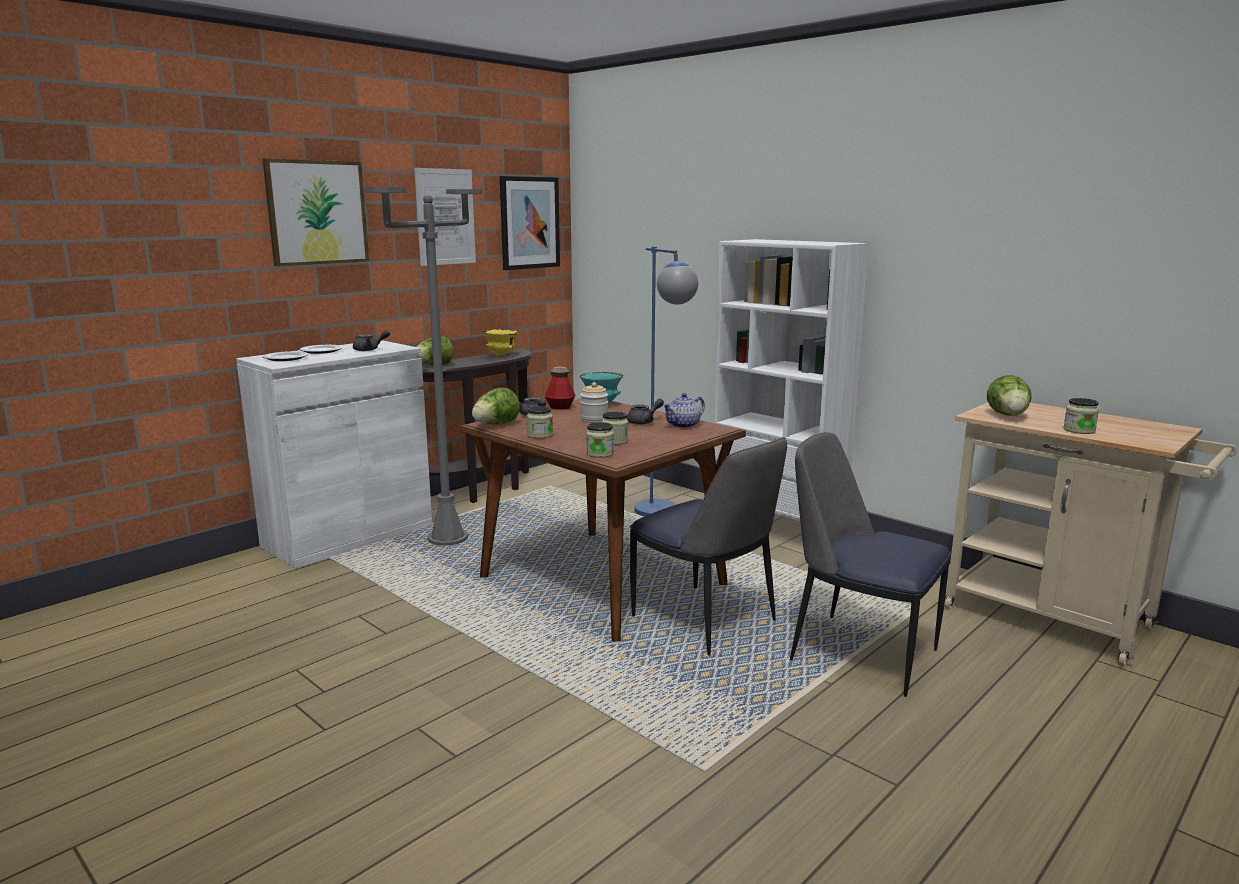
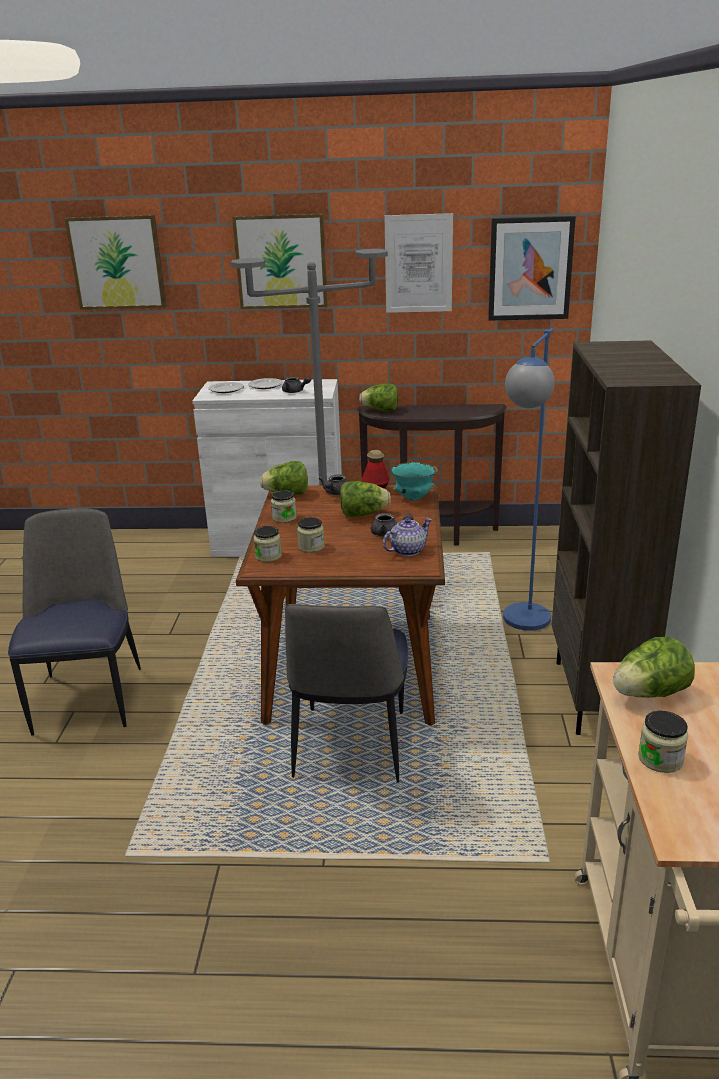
camera: 50 degrees right, 10 degrees up
(109, 210) = (117, 262): none -> picture
(501, 355) = (461, 410): yellow bowl -> none
(594, 419) = (363, 514): jar -> lettuce
(684, 425) = (407, 550): teapot -> teapot turned 135 degrees clockwise
(778, 530) = (597, 697): white bookcase -> brown bookcase
(859, 653) = (400, 859): chair -> chair (89, 697)

